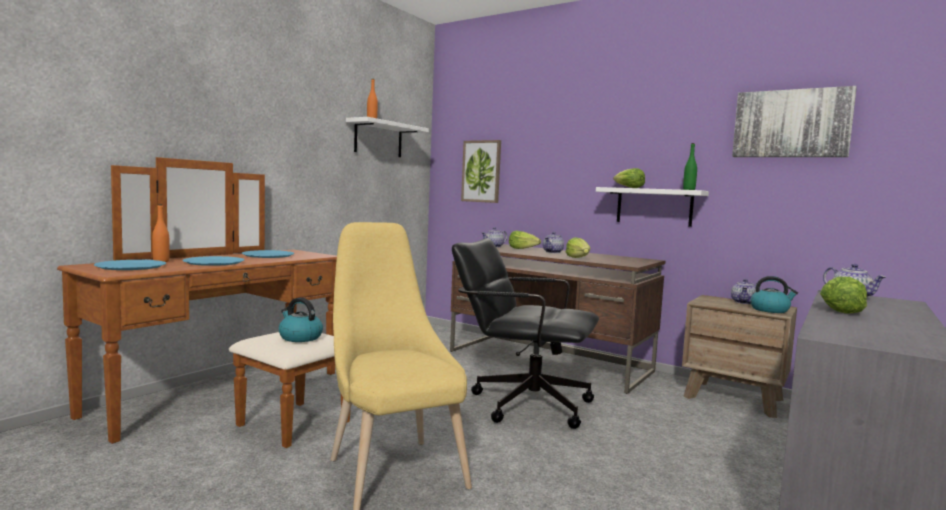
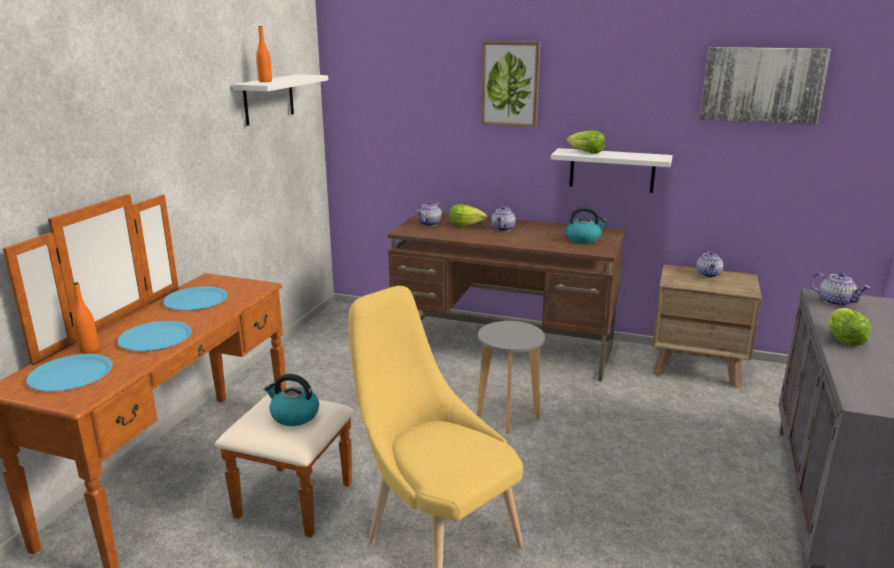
camera: 15 degrees left, 15 degrees up
(481, 171) = (396, 122): picture -> picture (510, 84)
(521, 402) = (507, 416): black office chair -> grey stool
(578, 258) = (542, 243): lettuce -> none
(689, 189) = (654, 157): green bottle -> none
(770, 310) = (738, 286): kettle -> kettle (583, 239)

